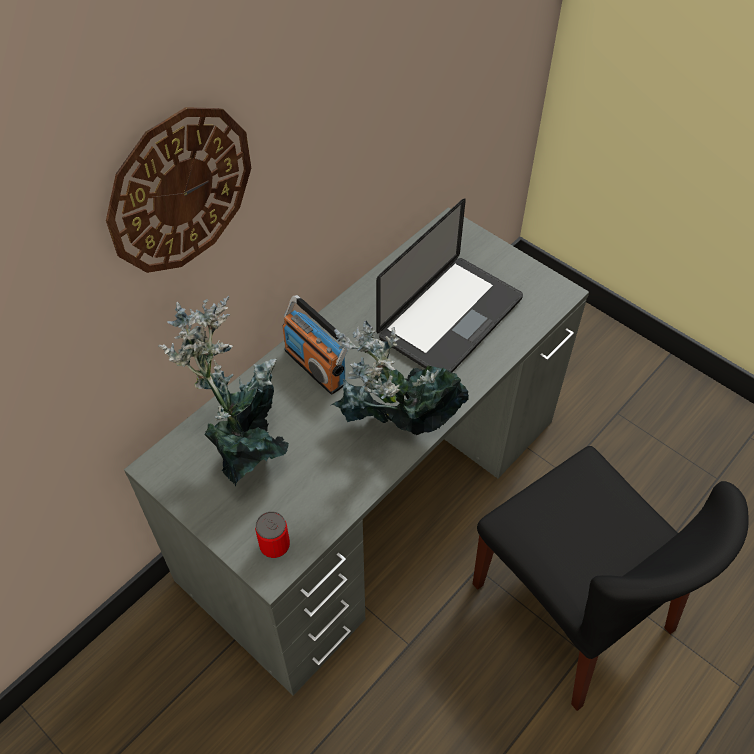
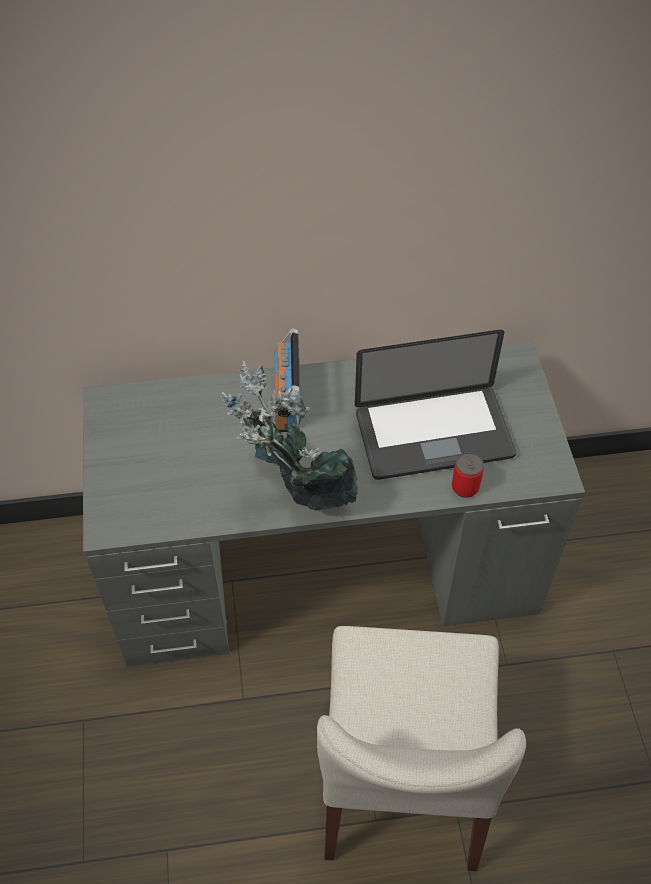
camera: 40 degrees right, 0 degrees up
(180, 190) = (188, 179): wall clock -> none
(246, 446) = (177, 427): potted plant -> none
(274, 545) = (126, 513): can -> can (465, 487)
(573, 607) = (403, 779): black chair -> beige chair

